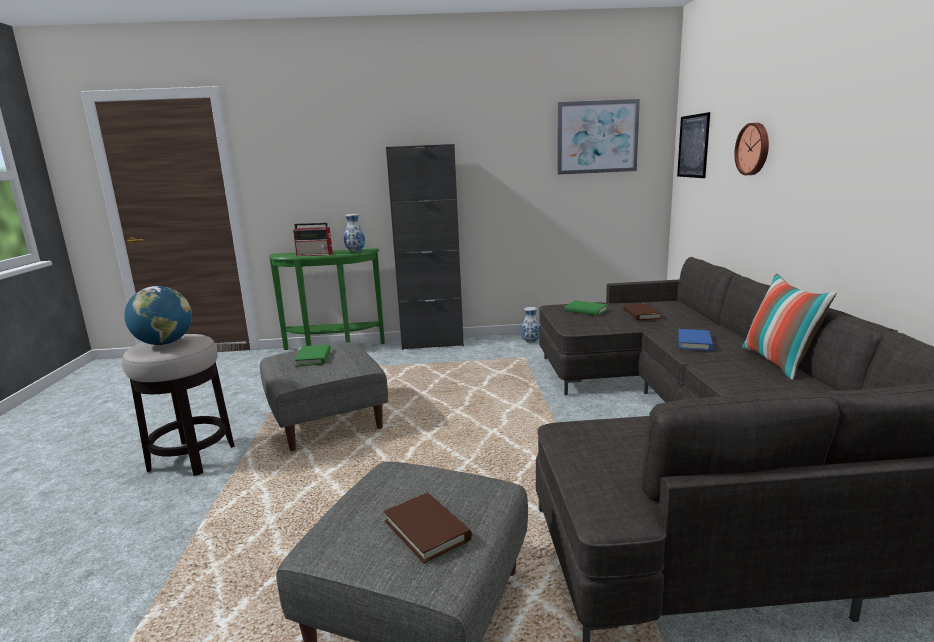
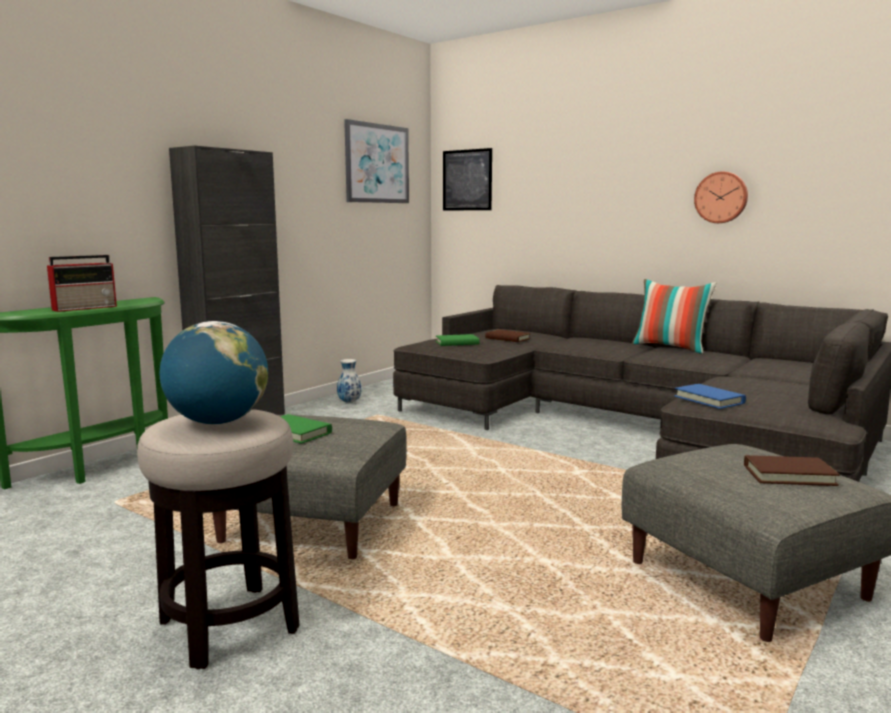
camera: 50 degrees left, 5 degrees down
(356, 251) = (142, 301): vase -> none
(694, 342) = (597, 347): blue book -> blue book (709, 400)
(754, 149) = (563, 181): wall clock -> wall clock (721, 197)

